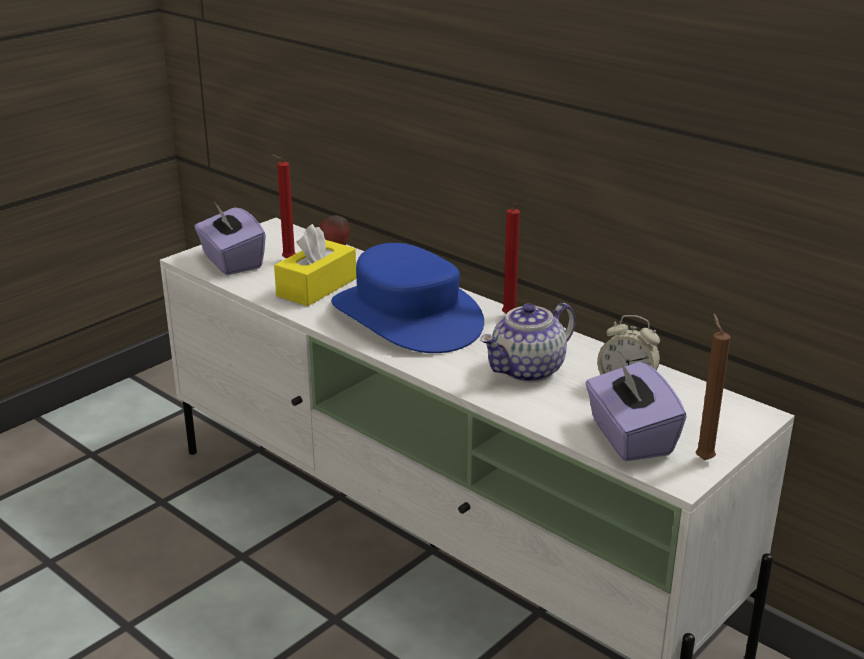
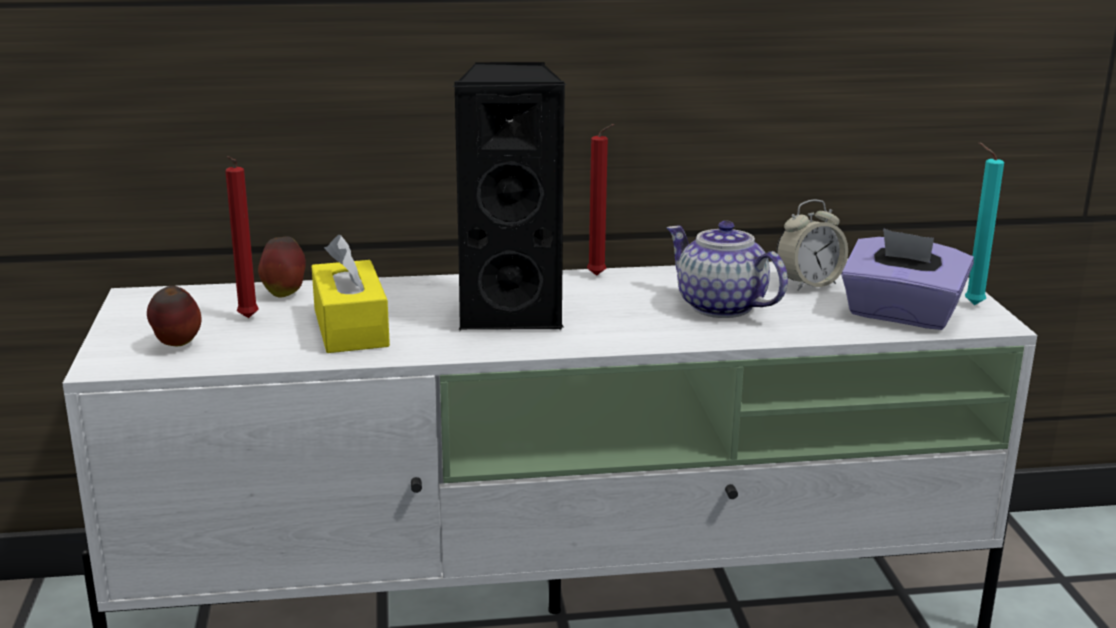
camera: 50 degrees left, 5 degrees down
(231, 261) = (177, 346): purple tissue box -> apple
(407, 317) = (512, 313): blue hat -> black speaker
(527, 370) = (719, 306): teapot -> teapot turned 135 degrees clockwise
(703, 458) = (970, 304): brown candle -> turquoise candle

